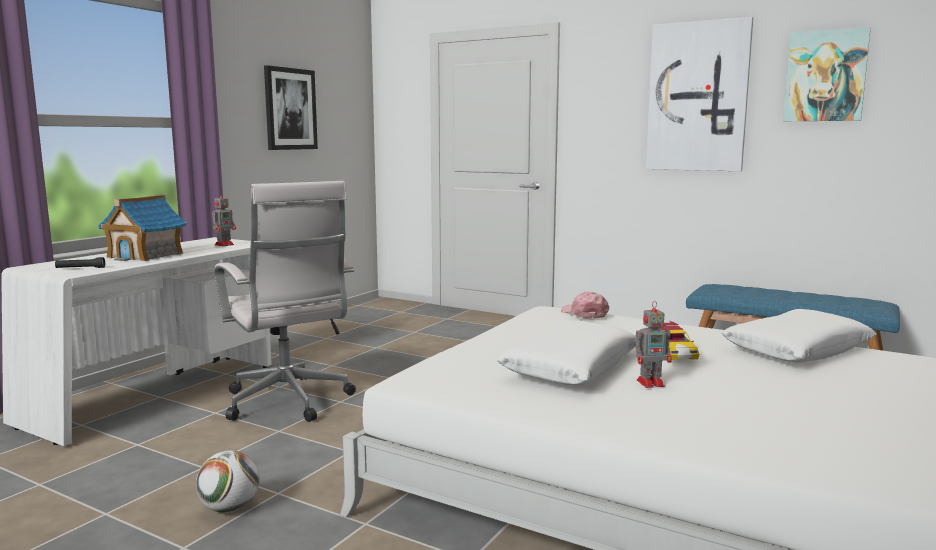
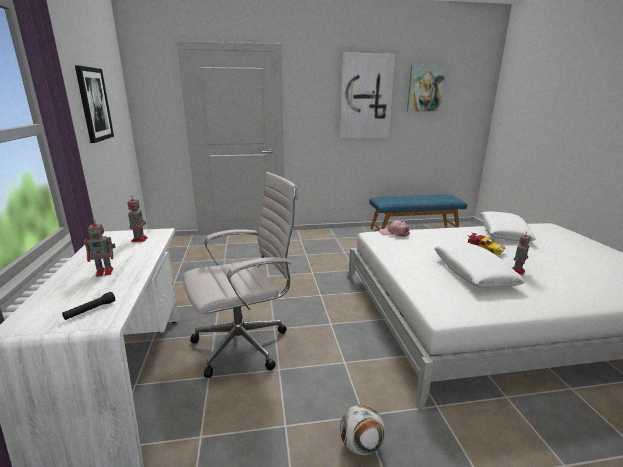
camera: 40 degrees left, 10 degrees up
(146, 255) = (106, 272): toy house -> toy robot
(289, 403) = (245, 344): white office chair -> white office chair turned 45 degrees counterclockwise

